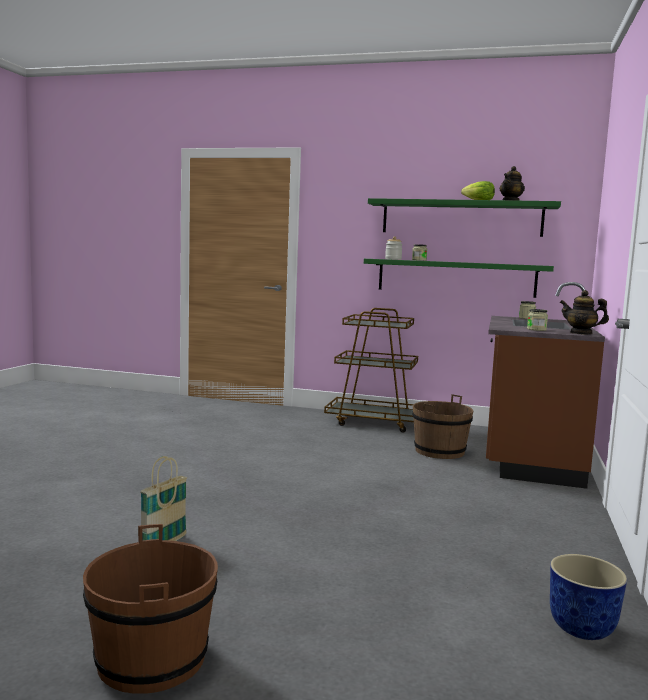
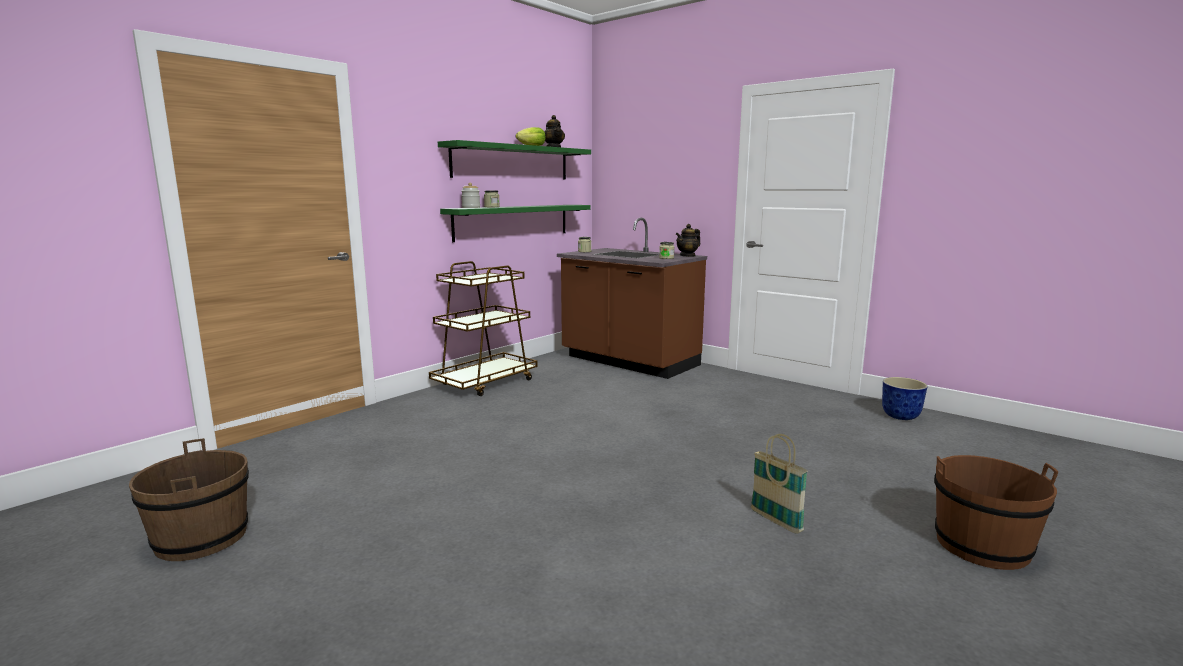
camera: 65 degrees left, 5 degrees up
(440, 451) = (595, 380): brown bucket -> brown bucket (202, 538)

